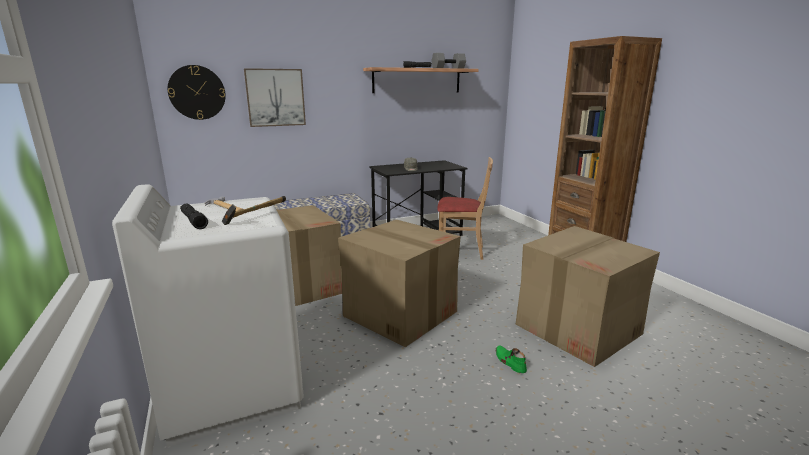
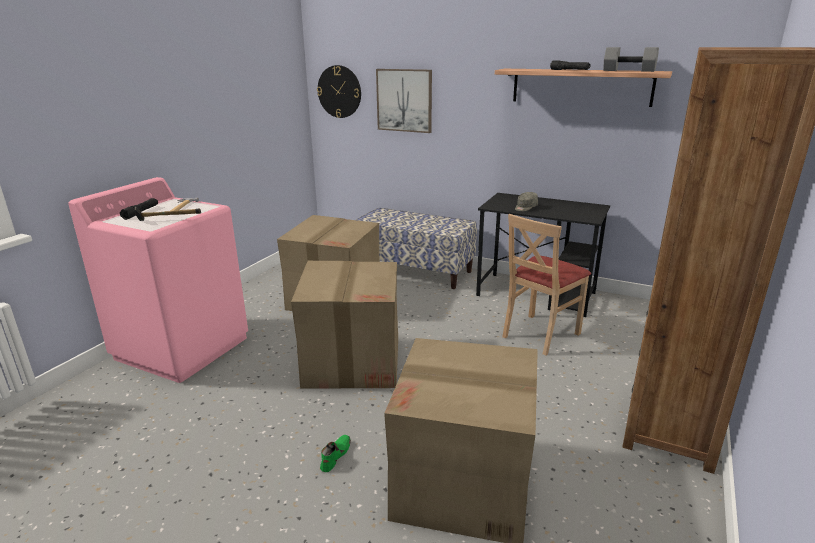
camera: 50 degrees right, 5 degrees up
(233, 387) = (183, 347): white washing machine -> pink washing machine
(461, 251) = (539, 334): beige chair -> beige chair turned 75 degrees clockwise

